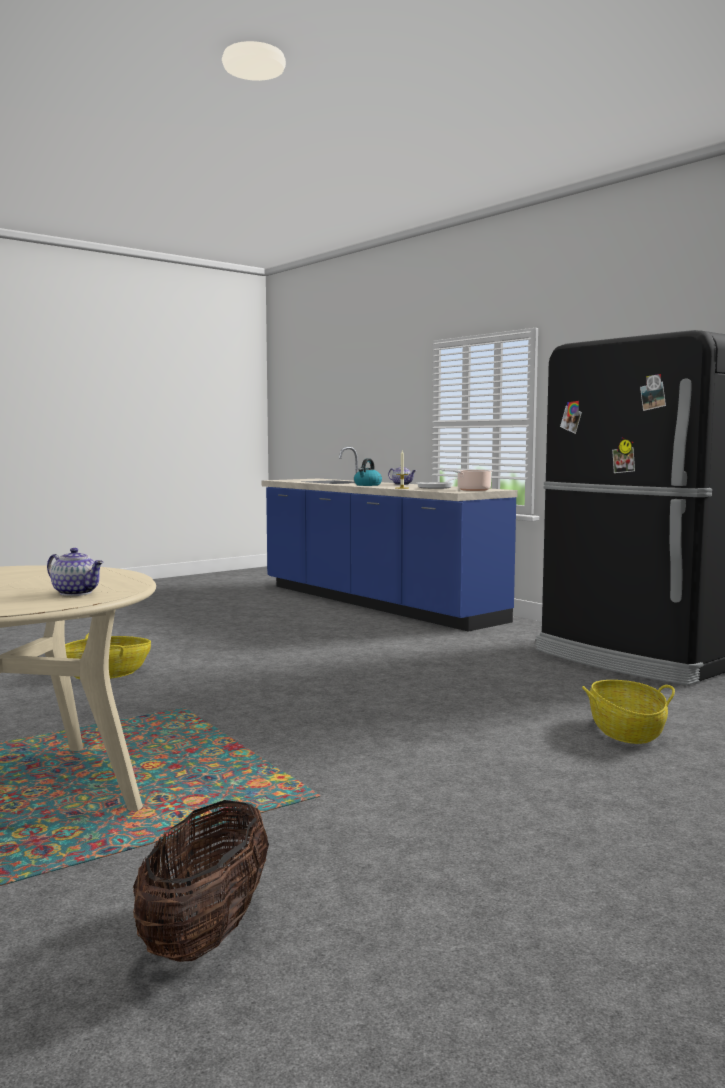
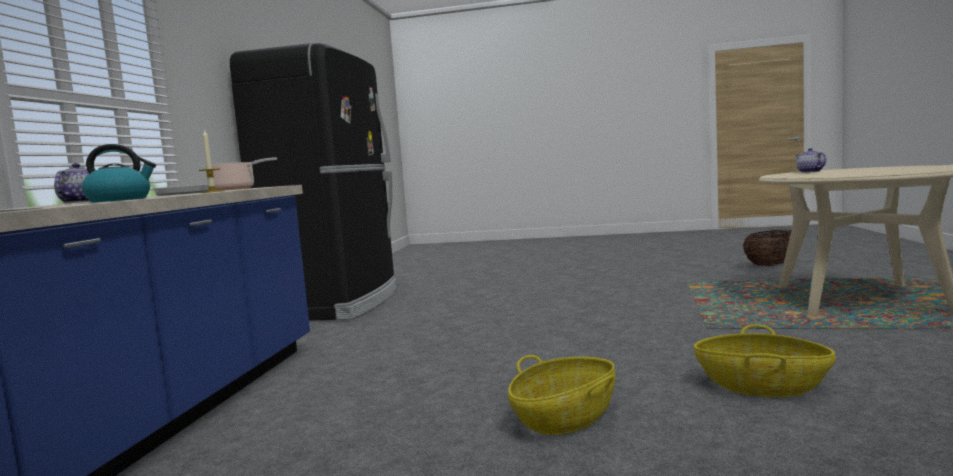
camera: 130 degrees left, 0 degrees up
(626, 731) = (498, 280): basket -> basket (565, 418)

